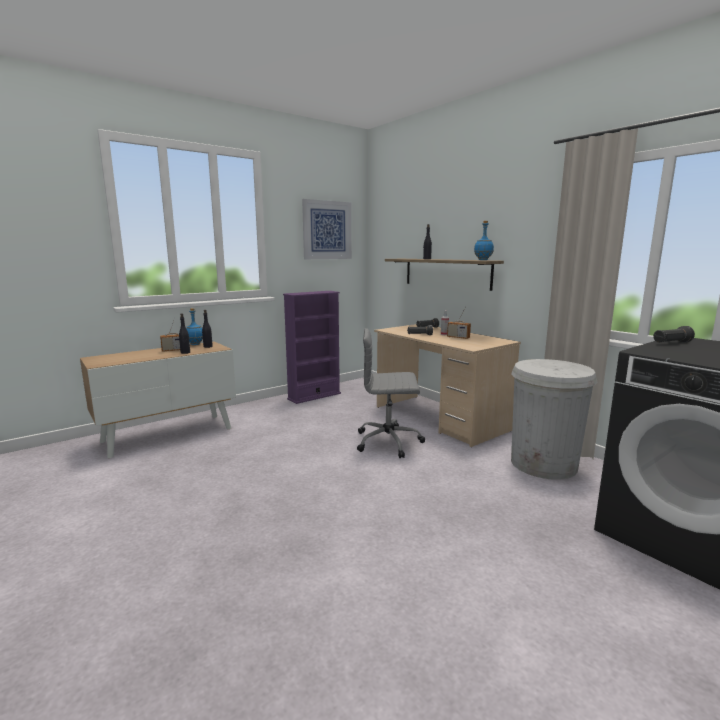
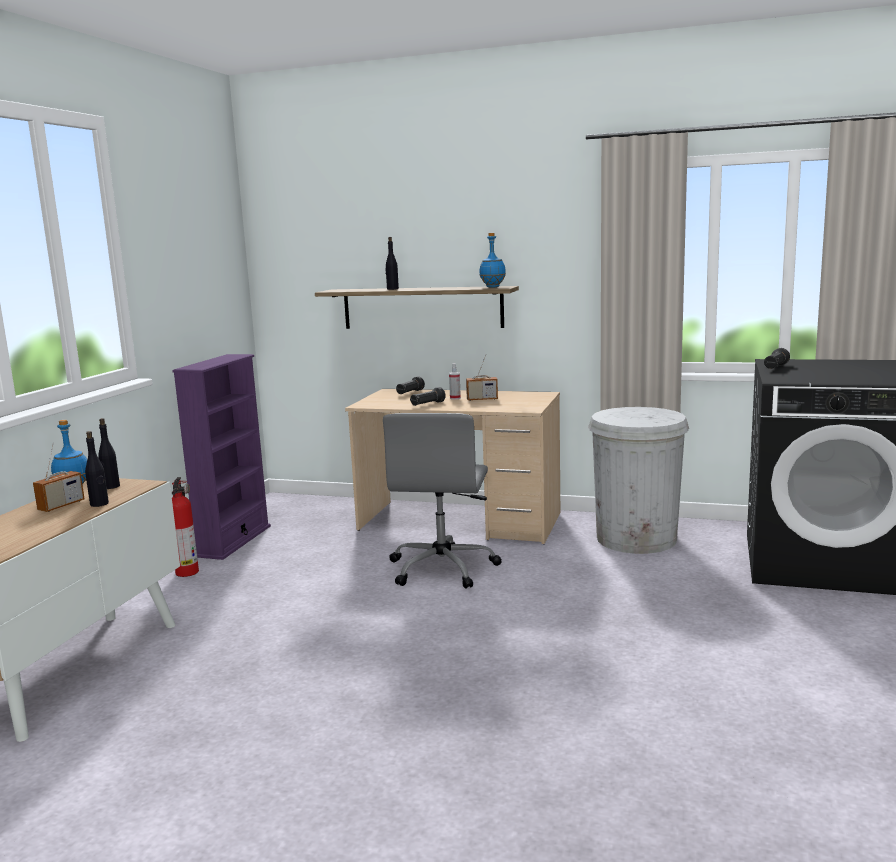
camera: 35 degrees left, 0 degrees up
(274, 405) = (187, 571): none -> fire extinguisher
(327, 230) = (200, 250): picture -> none
(389, 442) = (443, 568): grey office chair -> grey office chair turned 45 degrees counterclockwise

